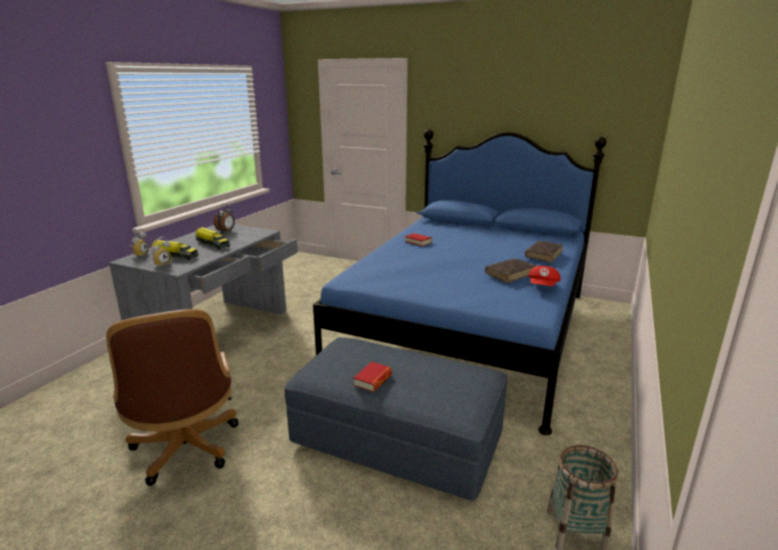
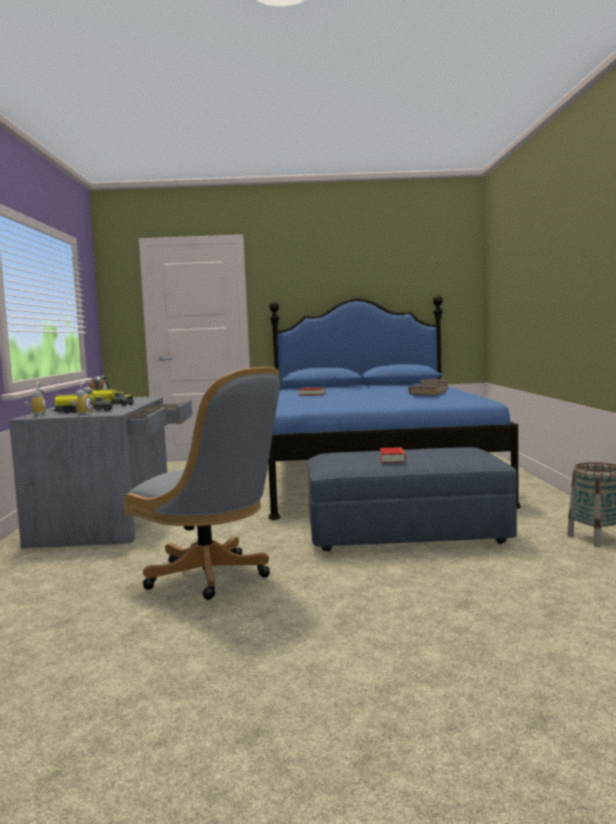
camera: 25 degrees left, 15 degrees down
(187, 454) = (215, 579): brown office chair -> grey office chair
(543, 287) = (464, 395): red cap -> none

